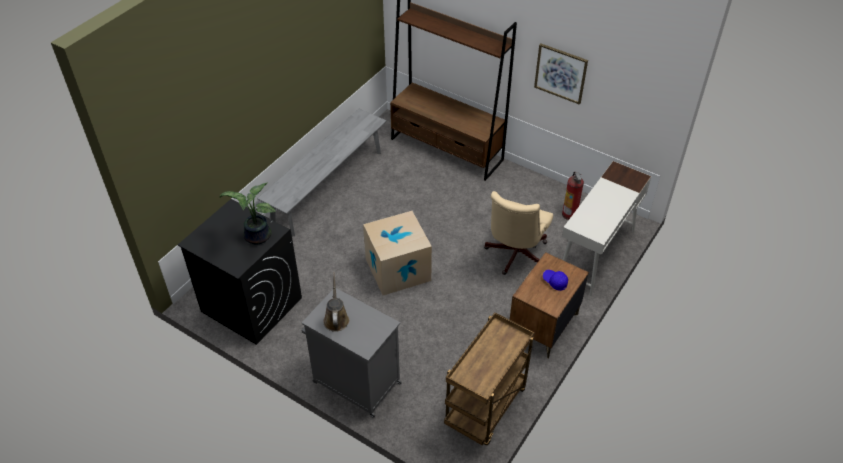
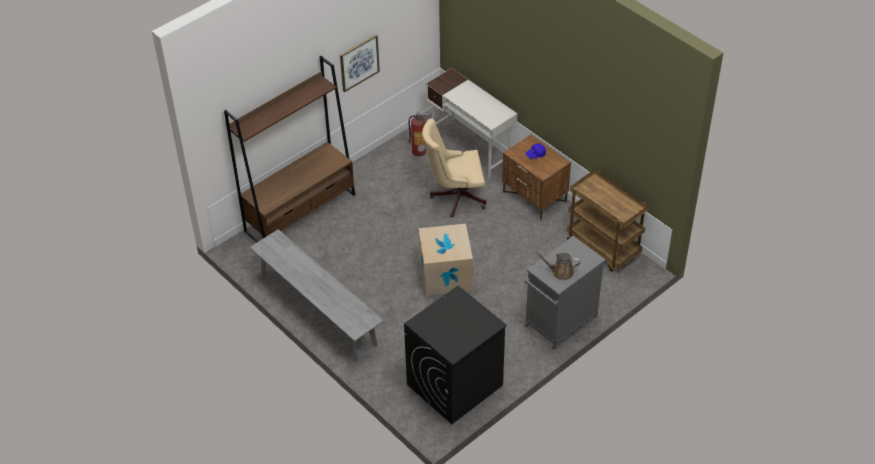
camera: 75 degrees left, 0 degrees up
(256, 237) = (460, 308): potted plant -> none
(514, 256) = (455, 196): beige office chair -> beige office chair turned 135 degrees clockwise

